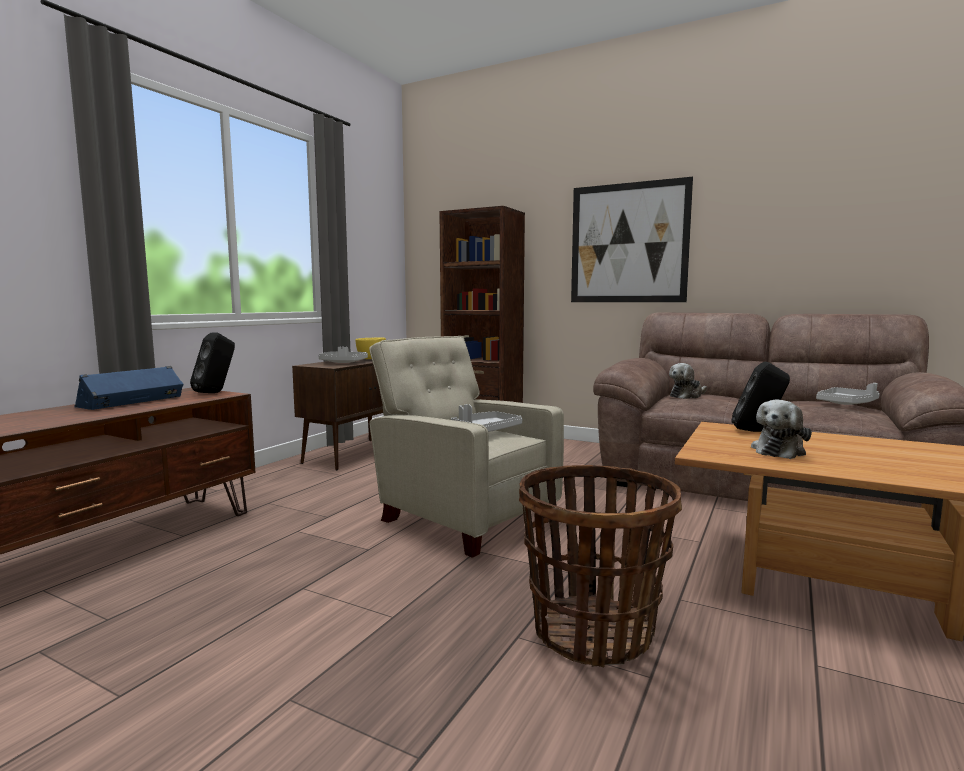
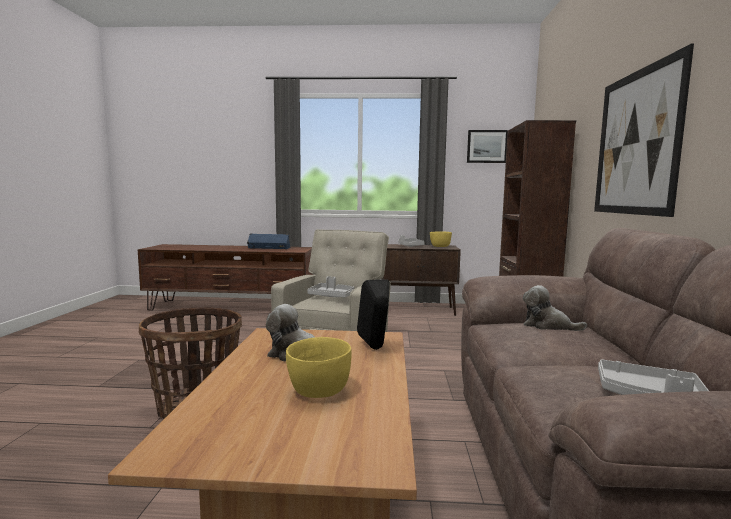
camera: 65 degrees right, 0 degrees up
(216, 392) = (301, 250): black speaker -> none
(371, 225) = (487, 146): none -> picture
(878, 453) = (318, 391): none -> yellow bowl

